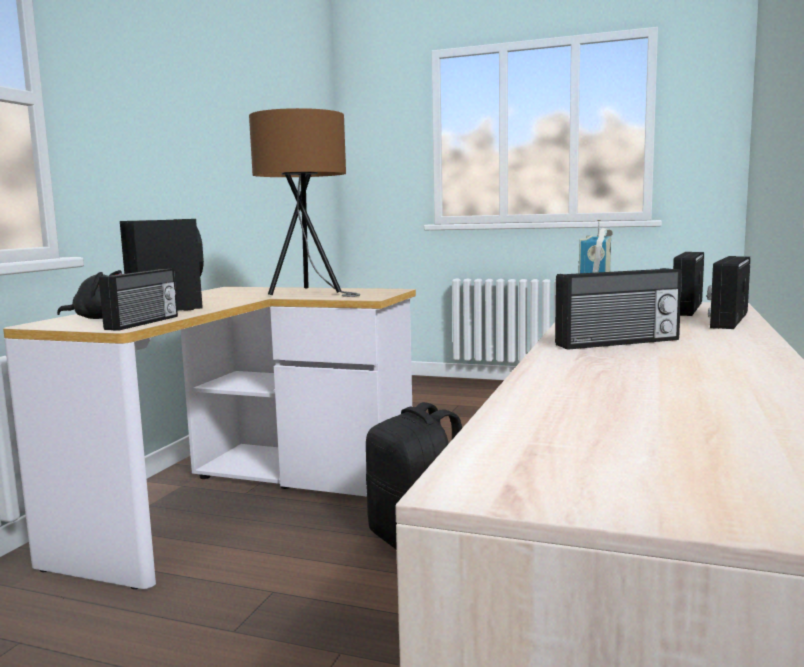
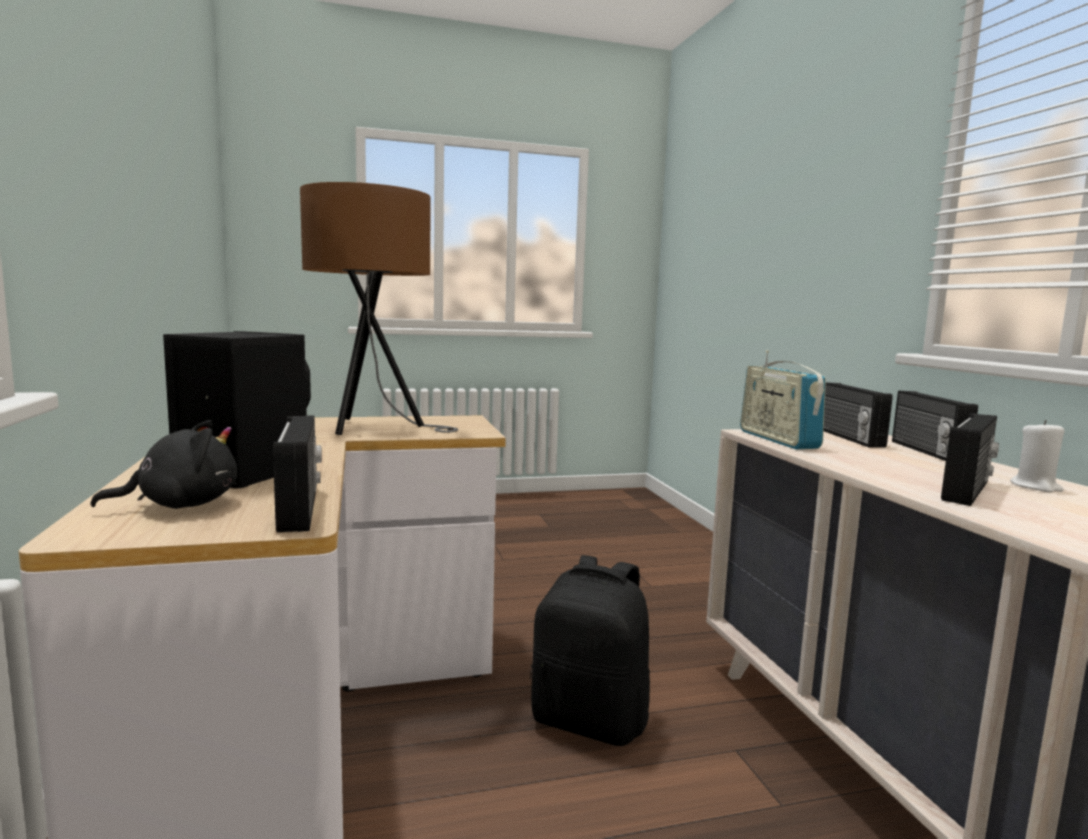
camera: 35 degrees left, 0 degrees up
(714, 346) = (1035, 487): none -> white candle

